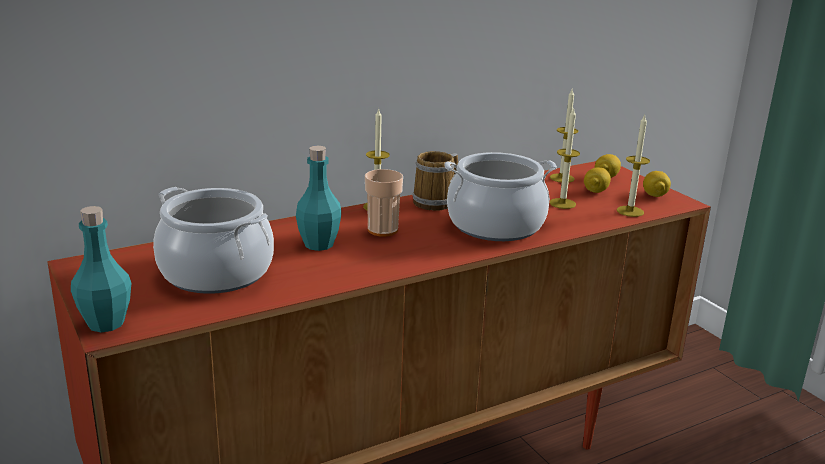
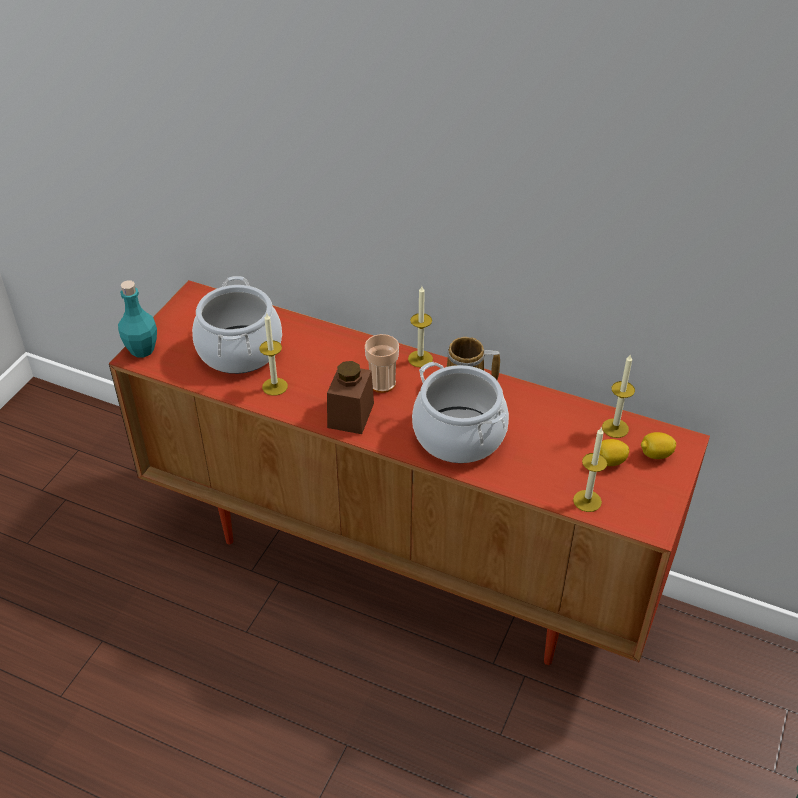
camera: 55 degrees right, 20 degrees up
(319, 244) = (325, 368): turquoise bottle -> none
(403, 256) = (350, 415): none -> brown jar
(562, 203) = (553, 453): candle -> candle (275, 386)
(654, 195) = (649, 503): lemon -> none

